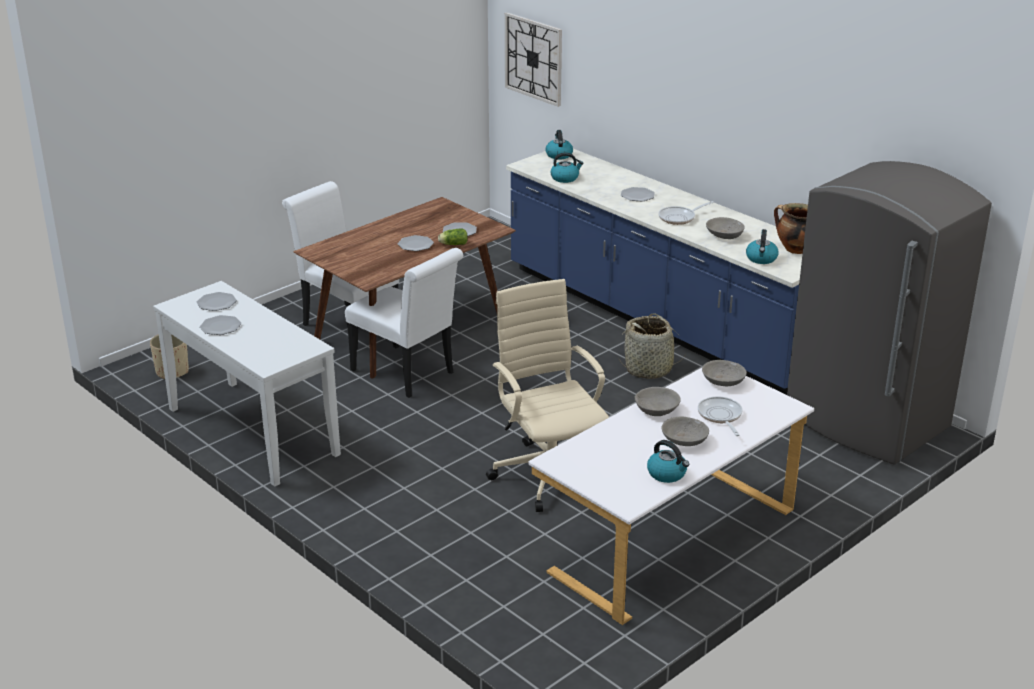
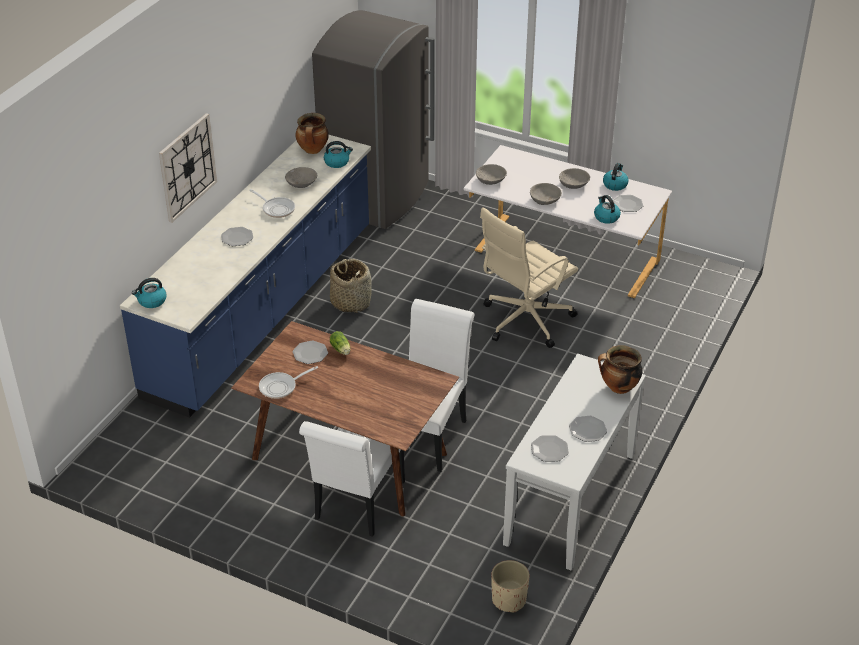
camera: 110 degrees left, 10 degrees up
(259, 357) = (618, 388): none -> cooking pot
(415, 244) = (352, 372): plate -> plate (627, 204)
(533, 58) = (71, 265): wall clock -> wall clock (187, 167)
(565, 178) = (211, 285): kettle -> kettle (606, 217)
(720, 416) = (535, 175): frying pan -> frying pan (281, 387)

